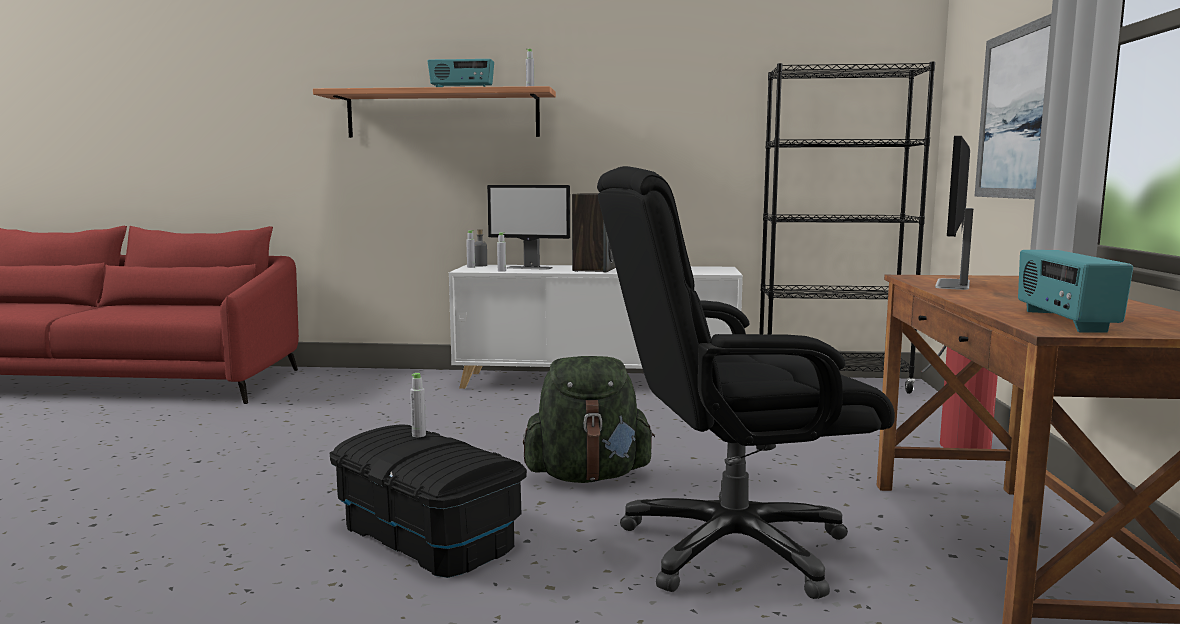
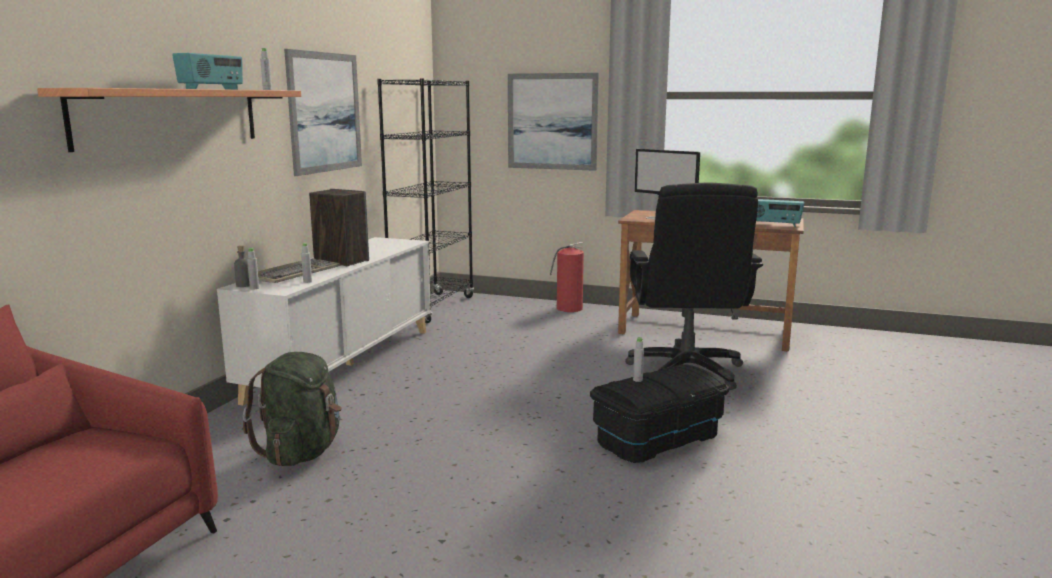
camera: 75 degrees left, 5 degrees up
(529, 268) = (296, 274): monitor -> keyboard
(588, 476) = (572, 389): green backpack -> green backpack (302, 452)
(659, 113) = (325, 112): none -> picture

